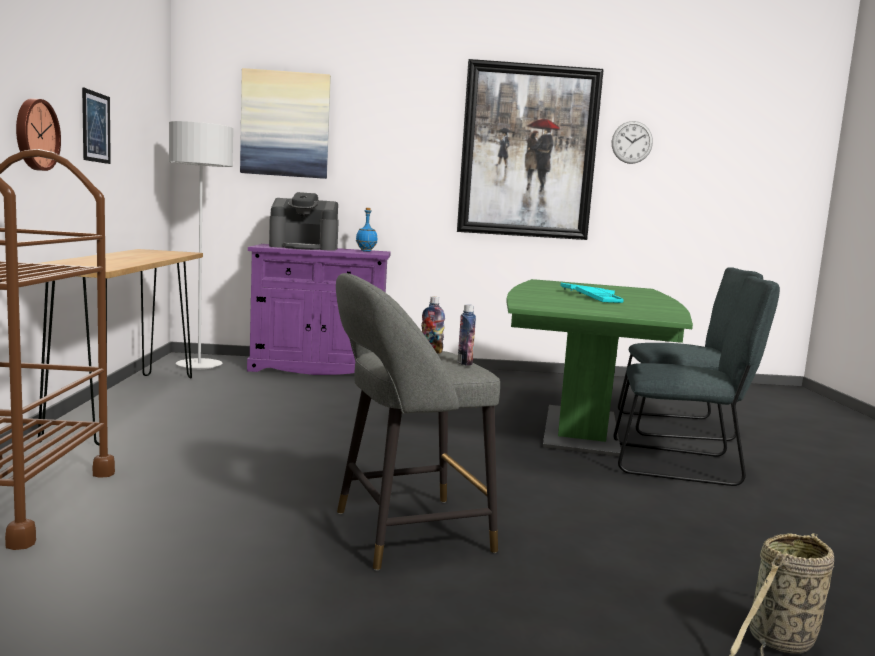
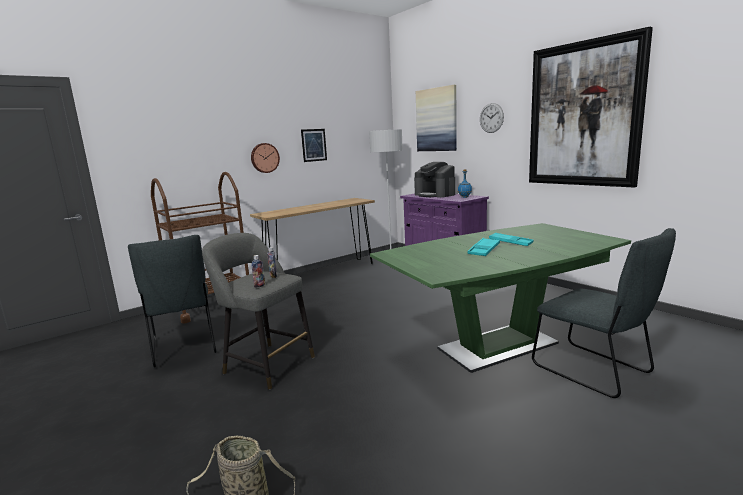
camera: 55 degrees right, 5 degrees up
(632, 142) = (687, 90): wall clock -> wall clock (491, 118)
(681, 465) = (501, 396): grey chair -> grey chair (184, 348)

